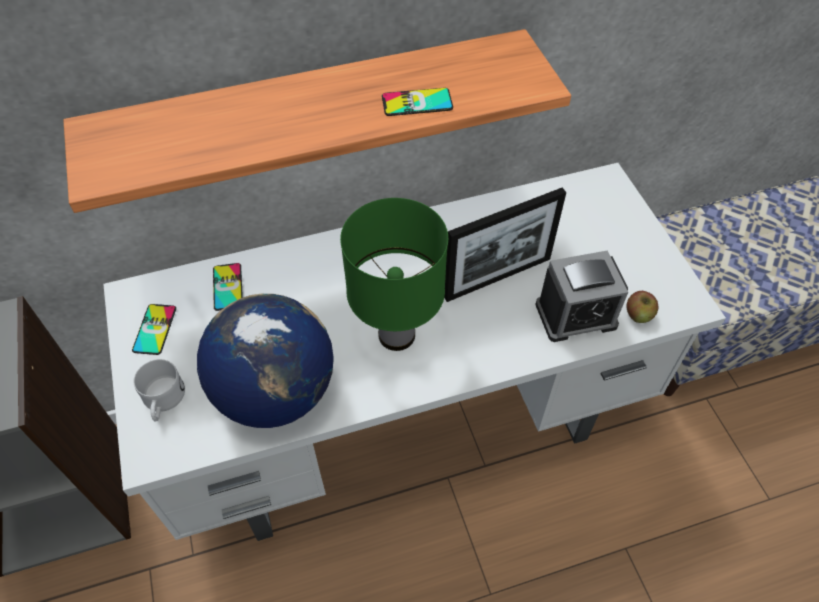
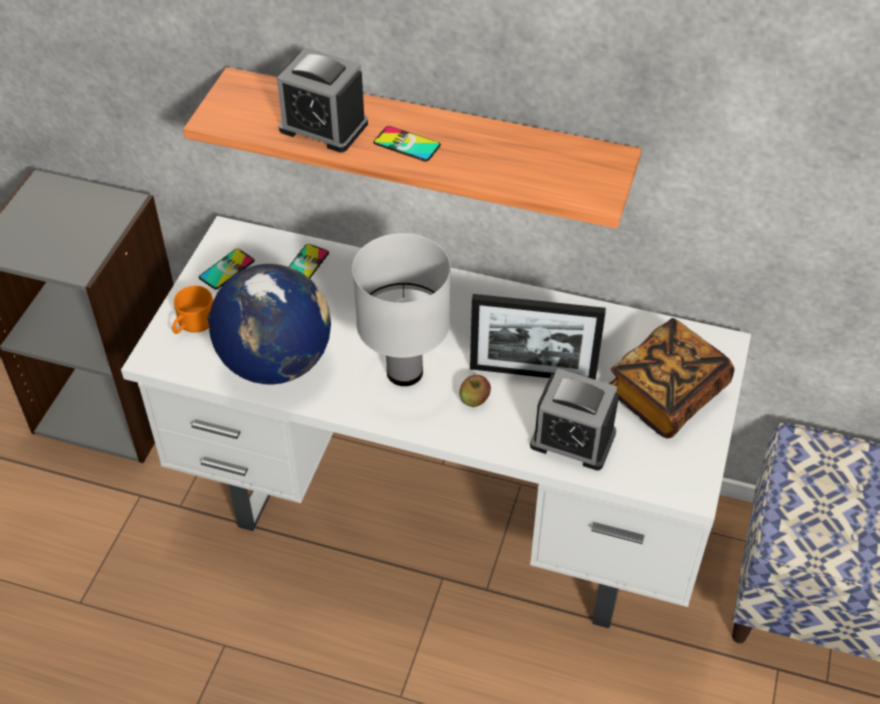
camera: 35 degrees right, 5 degrees down
(163, 401) = (192, 324): white mug -> orange mug
(225, 133) = (323, 126): none -> alarm clock
(396, 336) = (403, 372): green table lamp -> white table lamp
(417, 102) = (485, 168): phone -> phone (407, 144)
(606, 240) = (666, 394): none -> book
(638, 314) = (631, 470): apple -> apple (474, 400)

